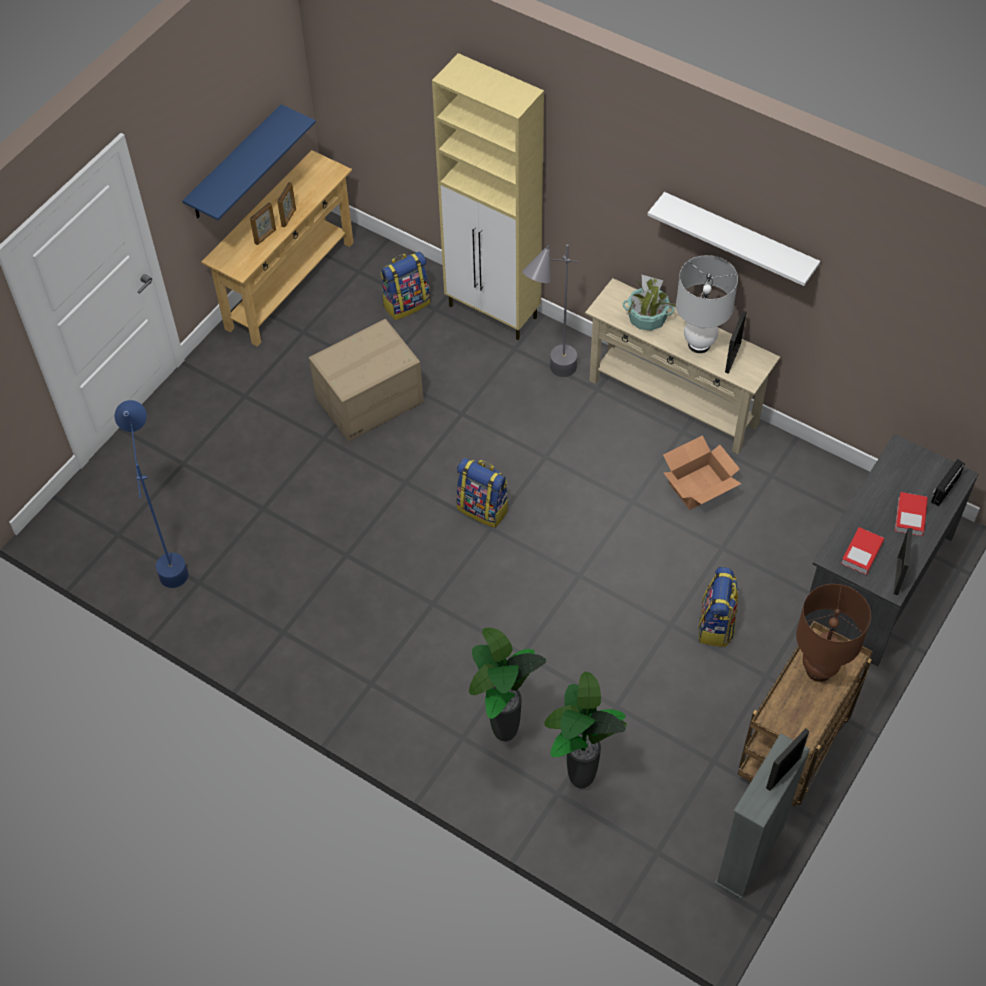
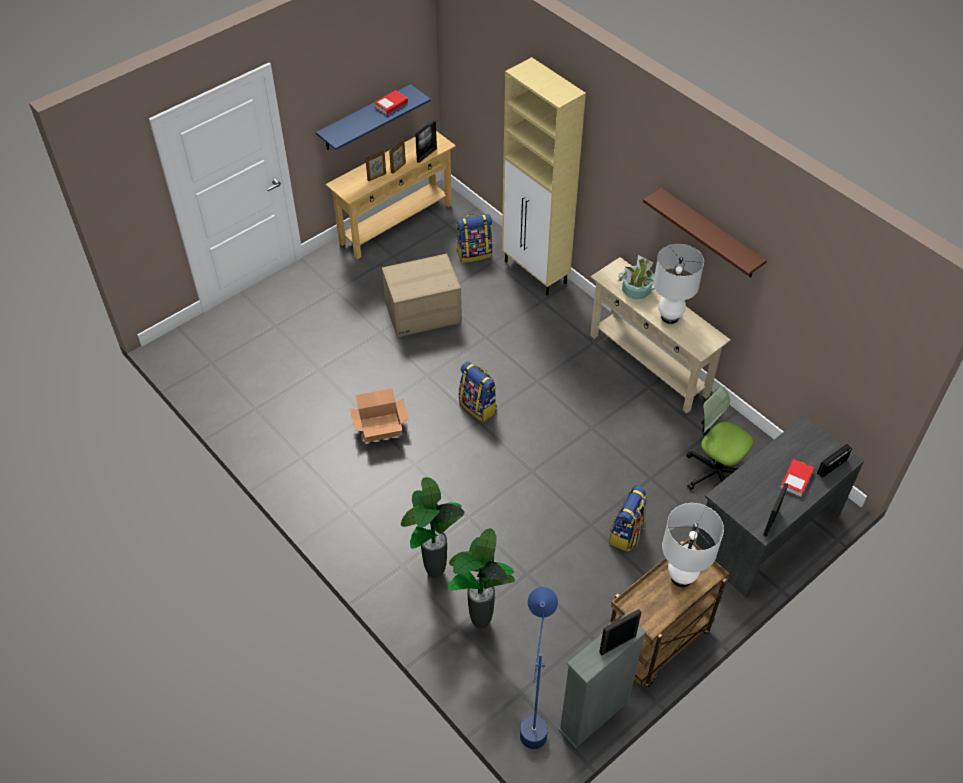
camera: 15 degrees right, 5 degrees down
(170, 555) = (242, 385): blue floor lamp -> blue floor lamp (534, 713)
(550, 381) = (561, 329): grey floor lamp -> none
(698, 486) = (647, 429): cardboard box -> cardboard box (380, 427)
(732, 358) = (692, 332): picture frame -> picture frame (426, 155)
(739, 239) = (710, 234): white shelf -> brown shelf
(795, 522) = (715, 473): none -> office chair
(818, 670) = (681, 577): brown table lamp -> white table lamp
(861, 553) = (747, 498): book -> book (391, 105)

